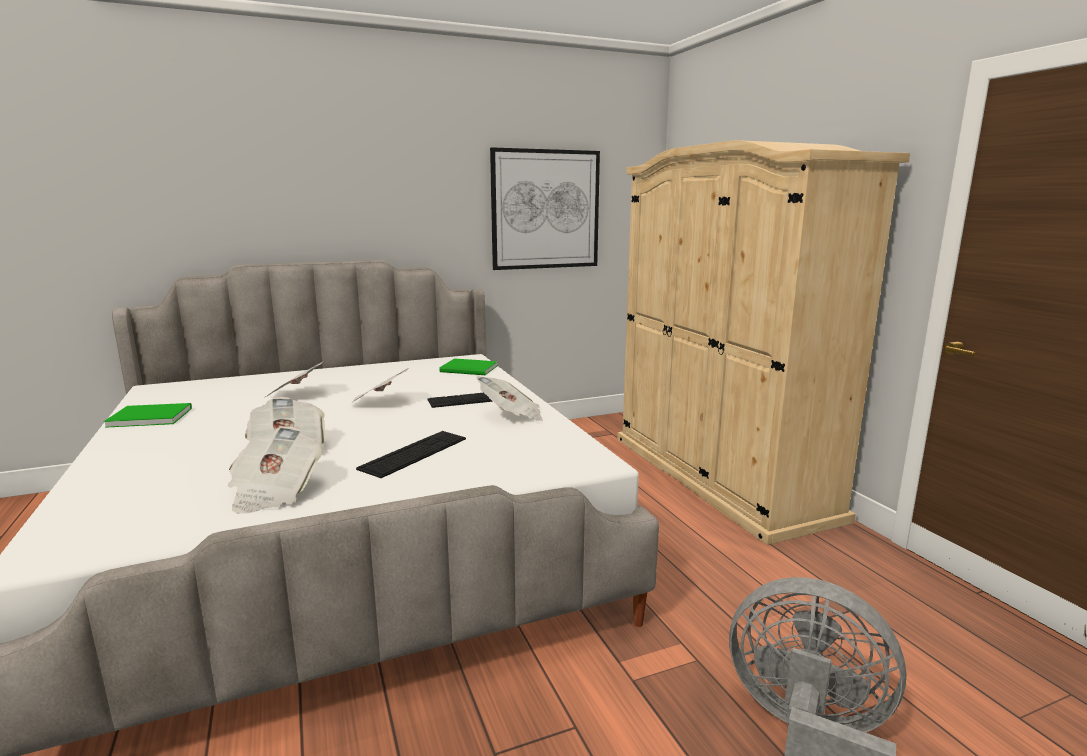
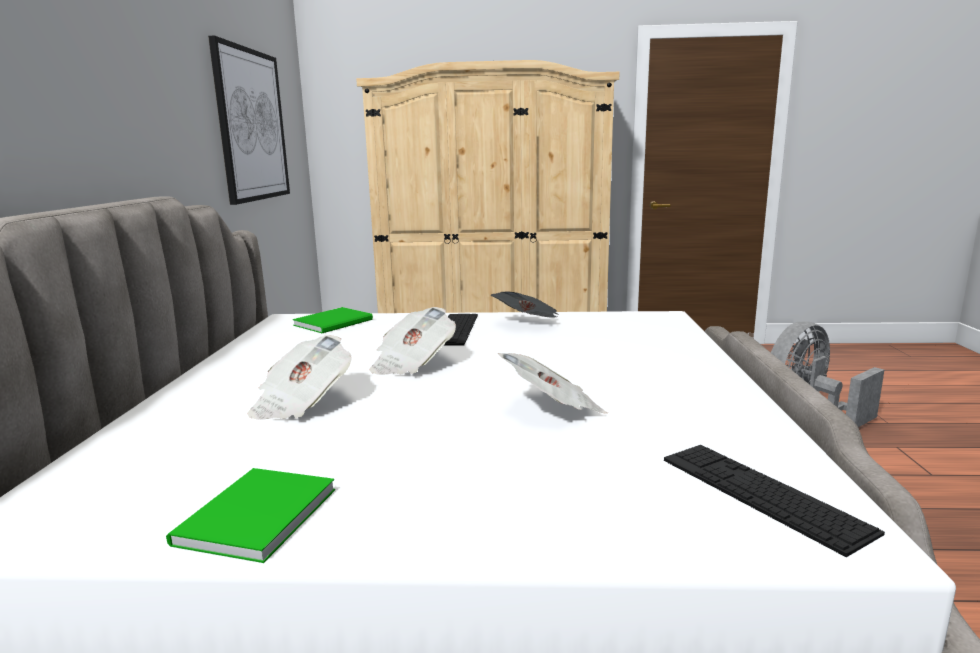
camera: 65 degrees left, 0 degrees up
(274, 492) = (685, 416): newspaper -> none
(414, 453) = (605, 360): keyboard -> keyboard (761, 493)

